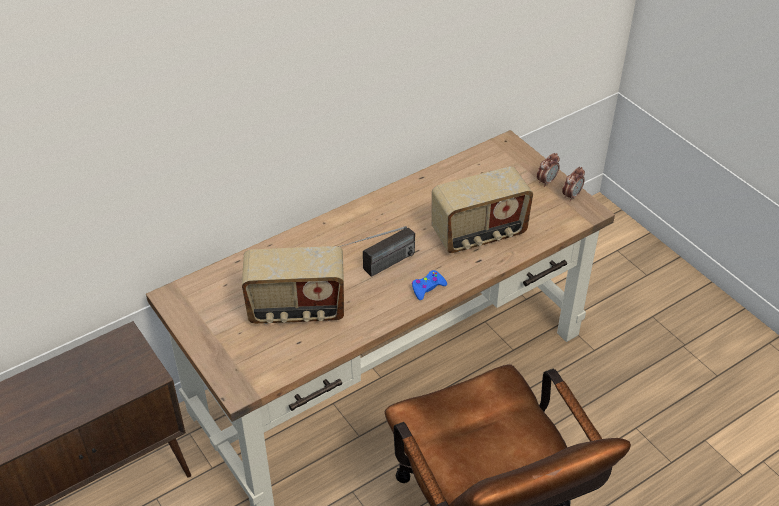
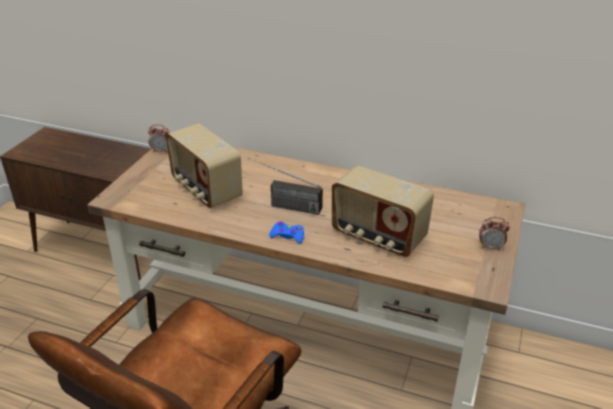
camera: 55 degrees right, 10 degrees down
(571, 196) = (493, 268): alarm clock -> alarm clock (161, 151)

